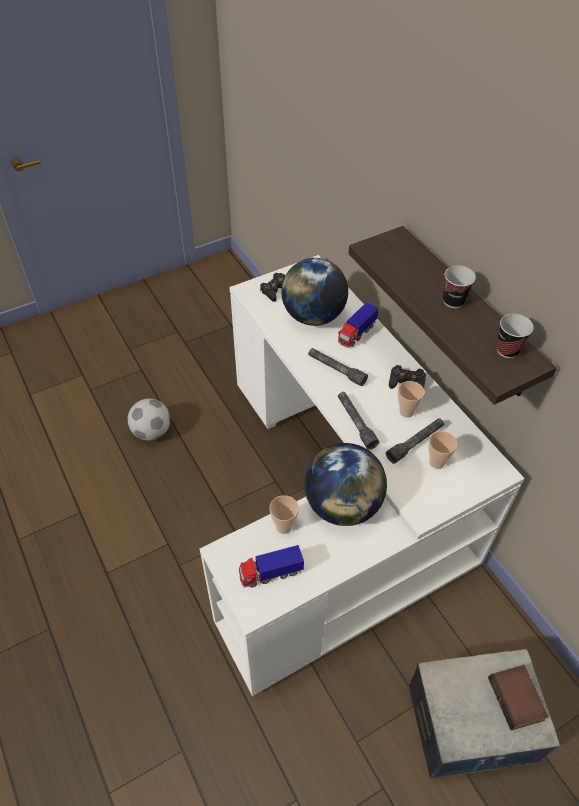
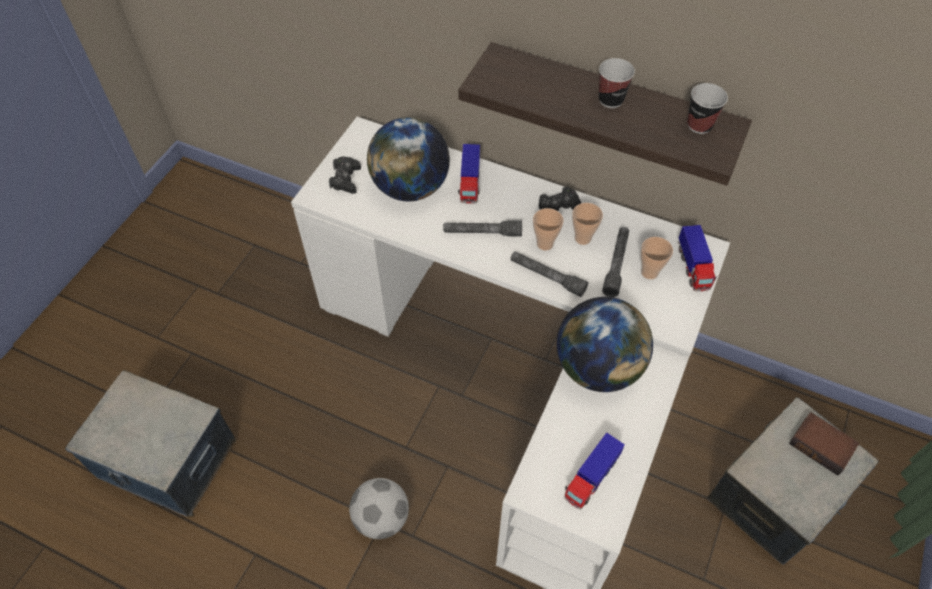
camera: 35 degrees left, 5 degrees up
(77, 424) = (167, 460): none -> storage box
(152, 432) = (264, 415): football -> football (381, 517)
(284, 526) = (563, 424): cup -> cup (545, 243)
(475, 478) = (693, 267): none -> toy truck

